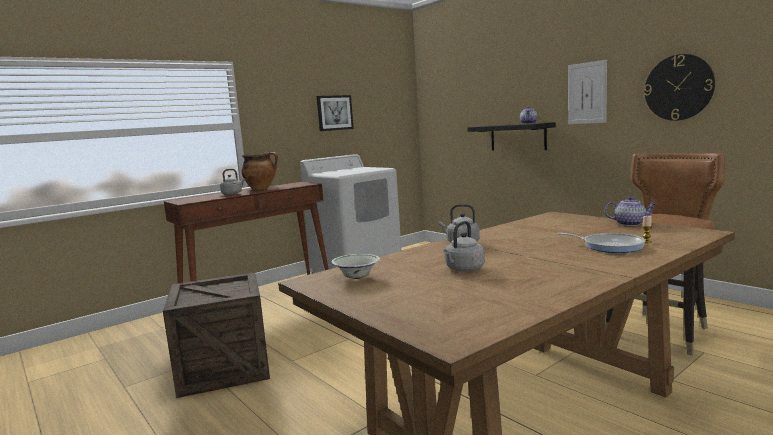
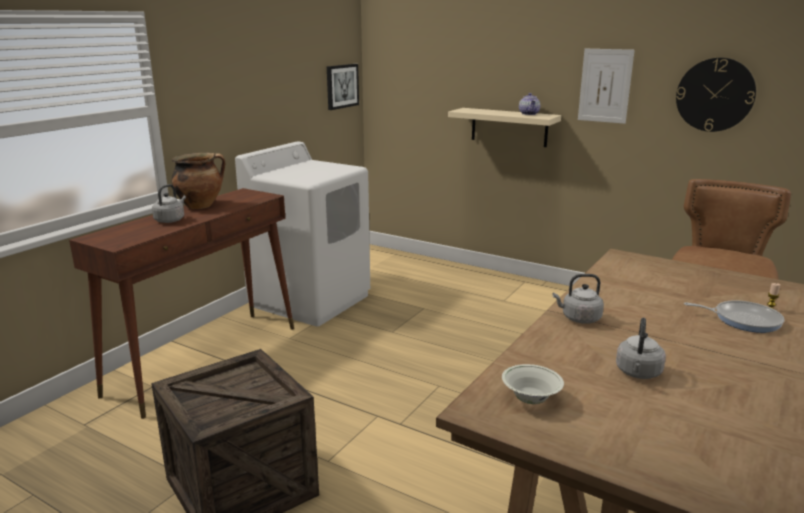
camera: 20 degrees left, 10 degrees up
(334, 113) = (272, 84): picture -> picture (341, 86)
(518, 137) = (509, 127): black shelf -> beige shelf
(630, 223) = (720, 274): teapot -> none

